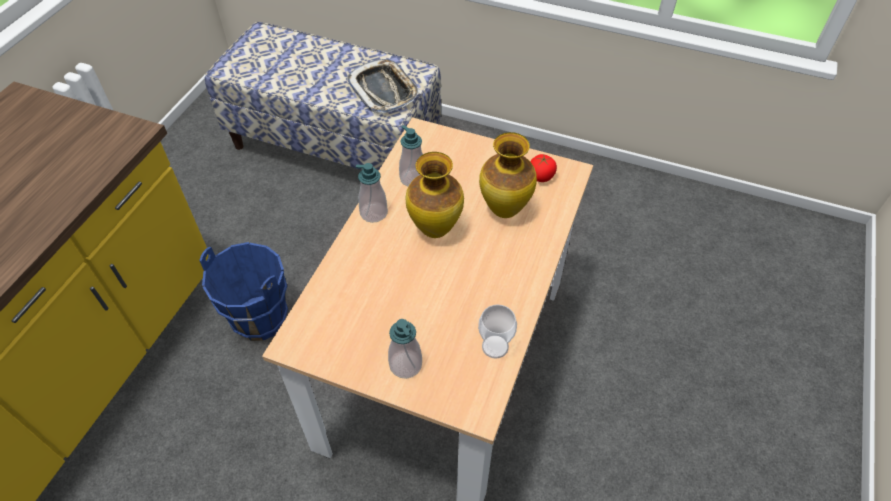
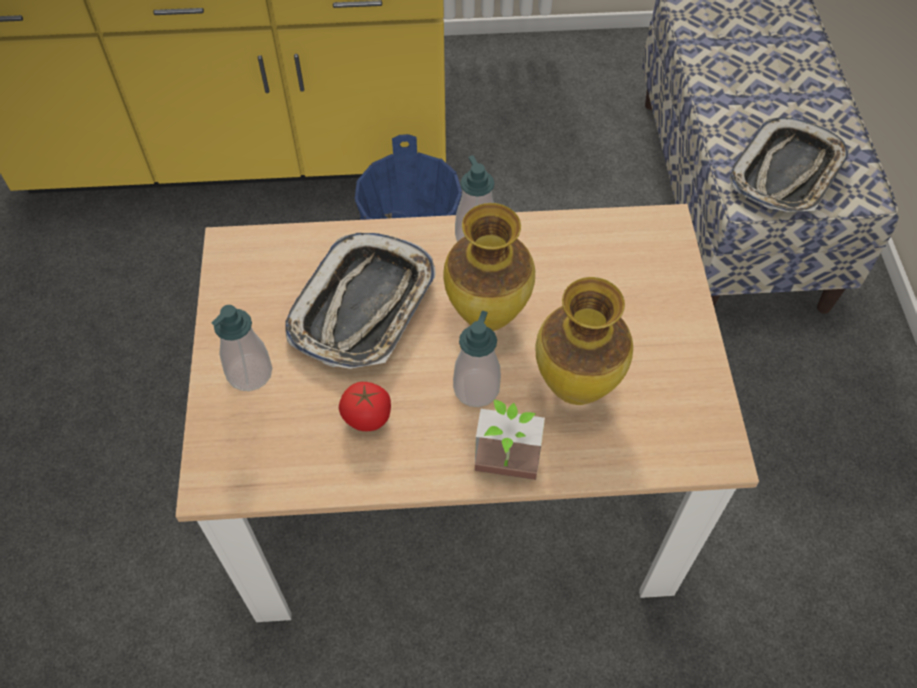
camera: 65 degrees right, 5 degrees up
(391, 286) = (364, 307): none -> tray
(413, 178) = (566, 254): soap dispenser -> soap dispenser (476, 388)
(495, 346) = (321, 465): cup -> none
(540, 176) = (677, 412): tomato -> tomato (367, 416)
(542, 260) = (505, 473): none -> potted plant

